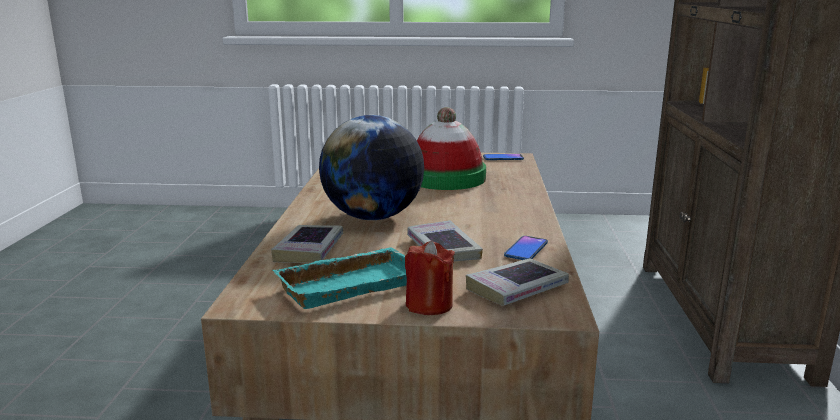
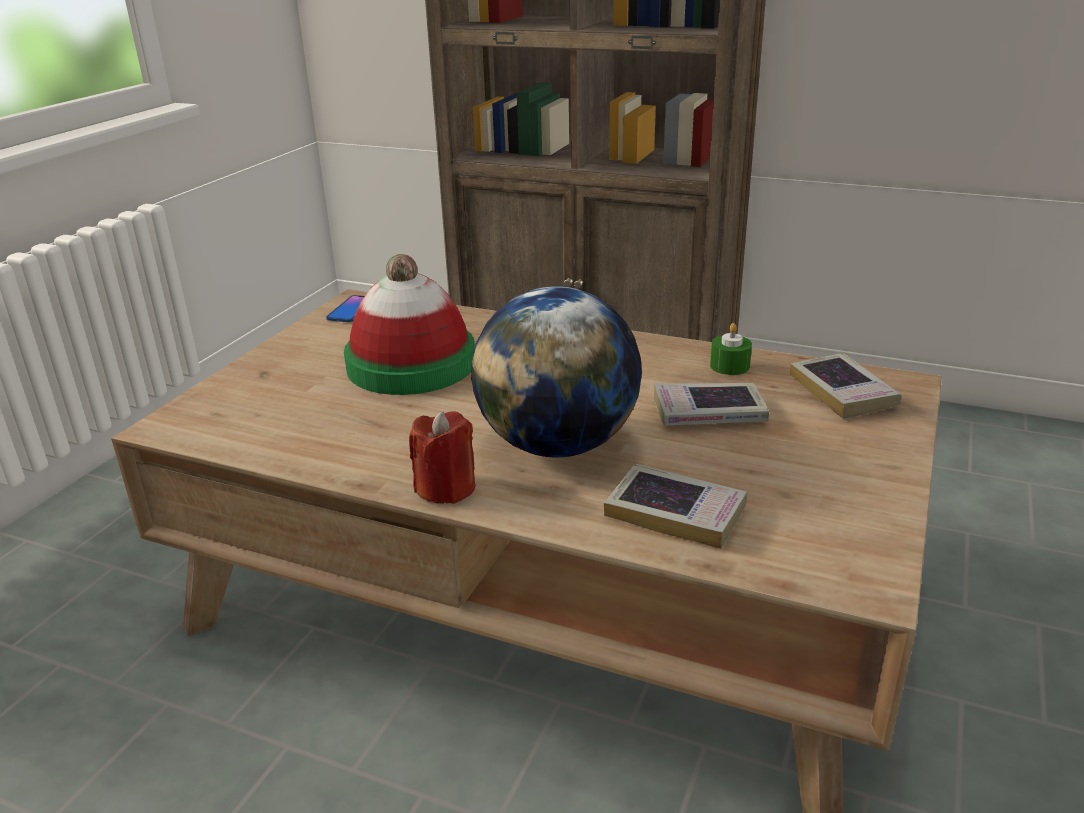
camera: 70 degrees left, 10 degrees up
(349, 283) = (811, 493): turquoise tray -> none
(429, 305) = (881, 448): red candle -> red candle (446, 488)
(526, 249) = (729, 366): phone -> green candle

